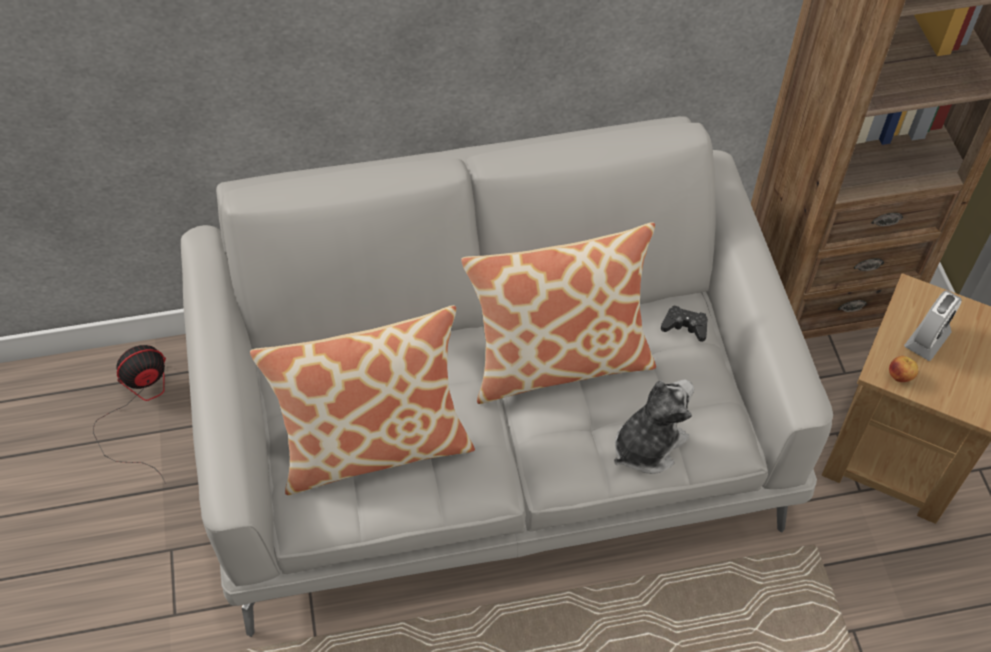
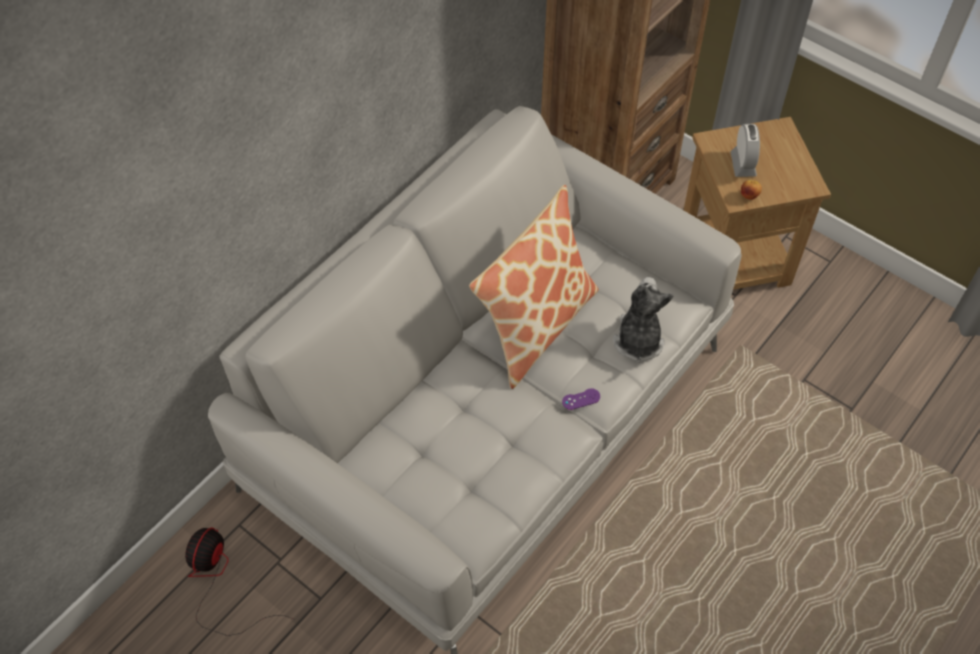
camera: 40 degrees left, 0 degrees up
(375, 445) = (472, 463): pillow -> none
(532, 460) = (581, 399): none -> purple game controller
(685, 326) = (591, 251): black game controller -> none

